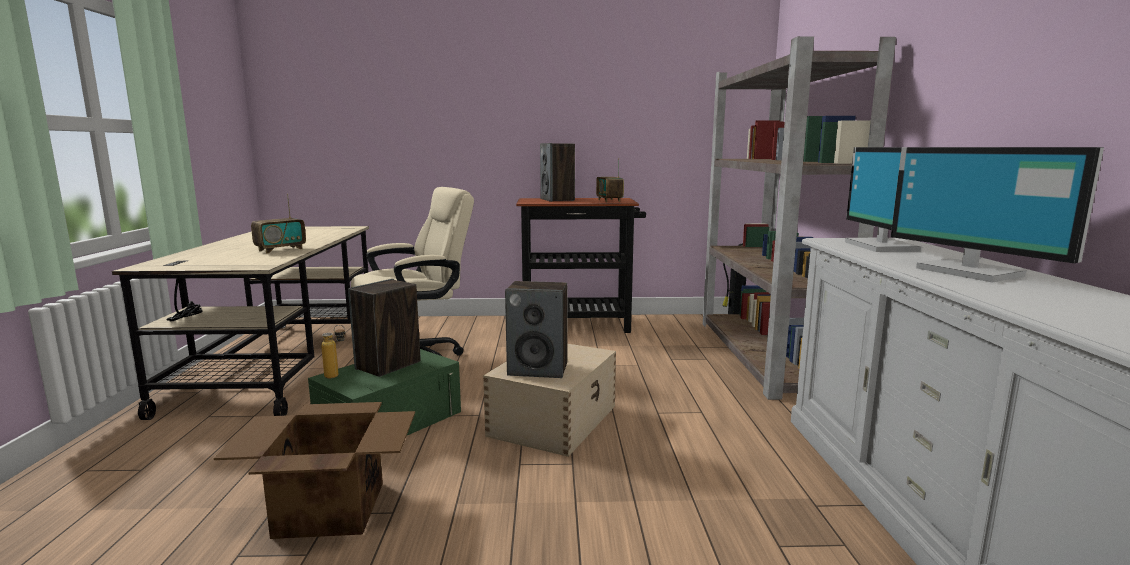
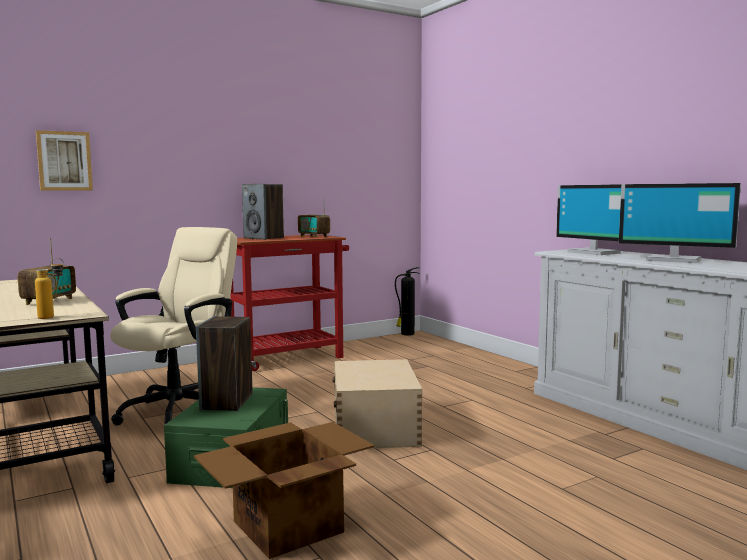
camera: 30 degrees left, 5 degrees down
(337, 376) = (193, 418): bottle -> bottle (52, 317)
(381, 122) = (64, 161): none -> picture
(538, 369) = (373, 379): speaker -> none
(578, 324) = (288, 358): black cart -> red cart
(765, 355) = (464, 357): brown bookcase -> none

